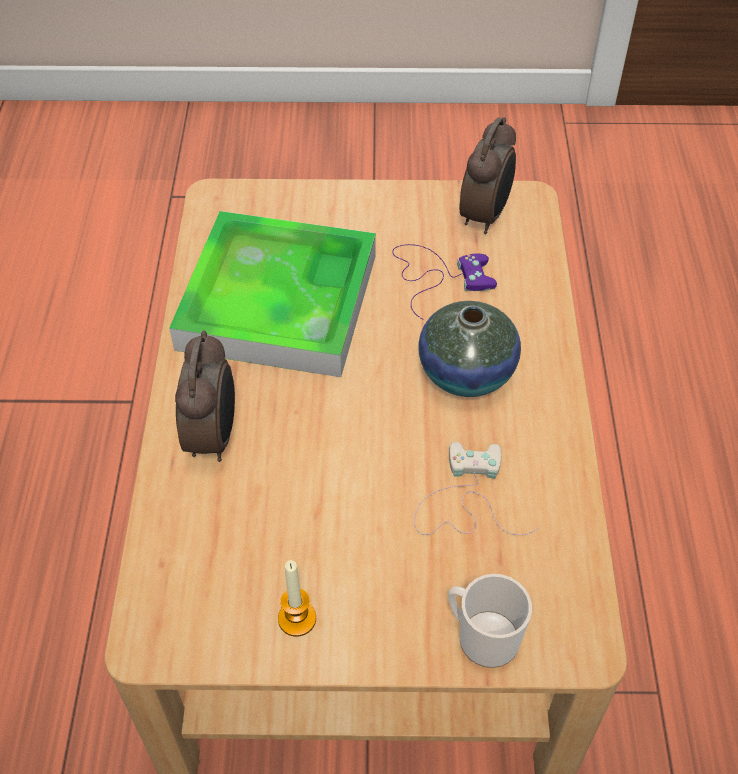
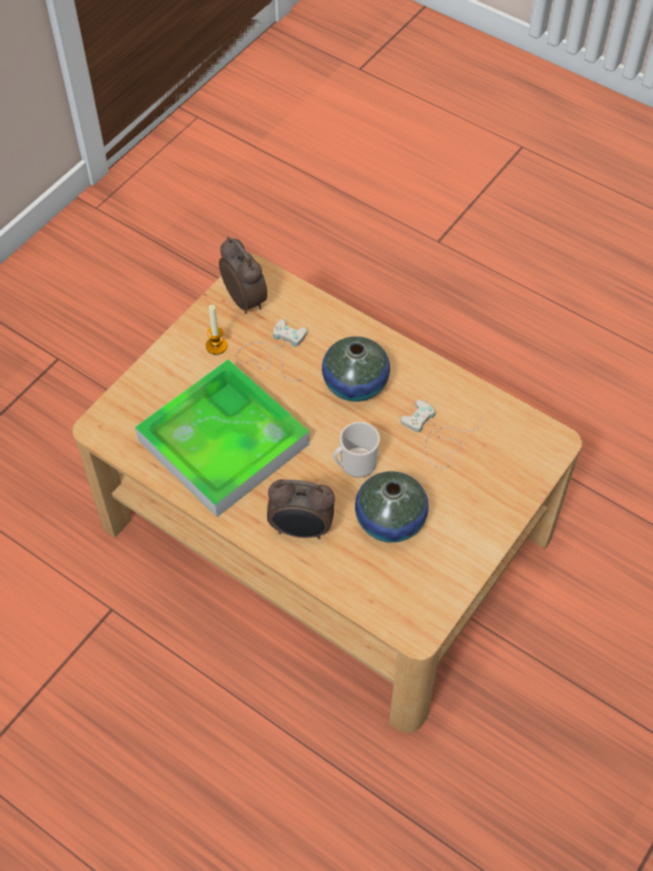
camera: 55 degrees left, 5 degrees up
(214, 436) = (301, 530): alarm clock -> alarm clock turned 150 degrees clockwise
(296, 518) = (390, 520): none -> vase
(297, 619) = (452, 554): candle -> candle (216, 346)
(438, 276) = (273, 352): purple game controller -> white game controller
(482, 636) = (521, 479): mug -> mug (354, 464)

